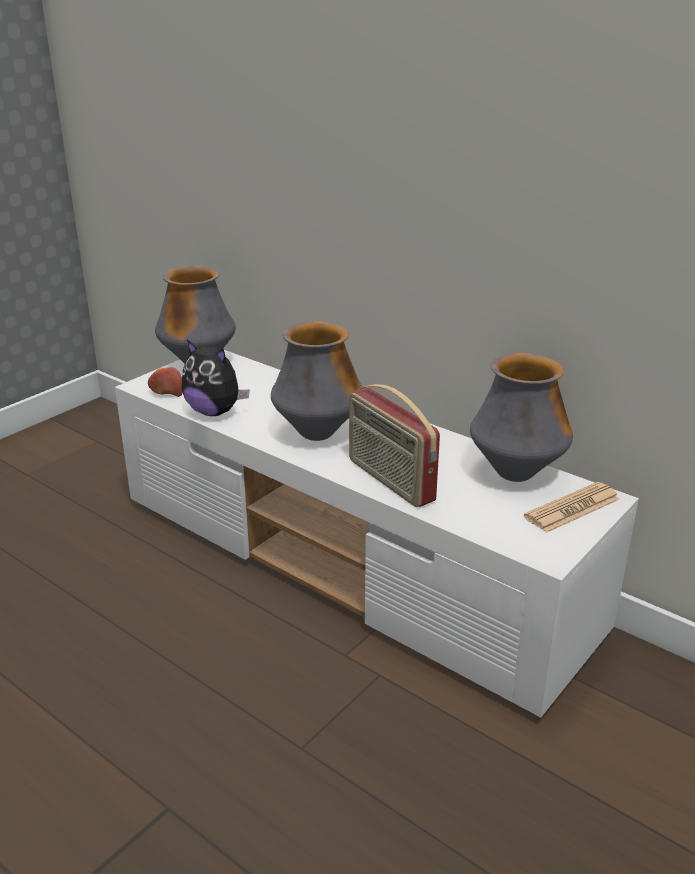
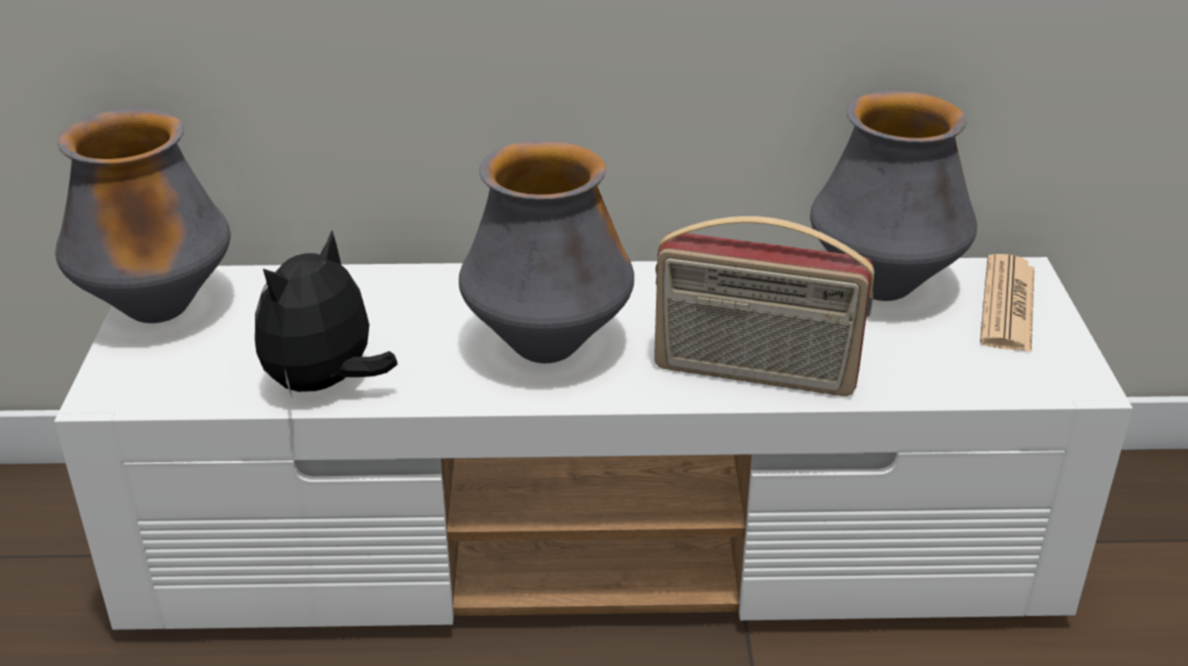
camera: 40 degrees left, 5 degrees up
(166, 391) = (177, 386): apple -> none
(215, 412) = (325, 385): plush toy -> plush toy turned 135 degrees clockwise

